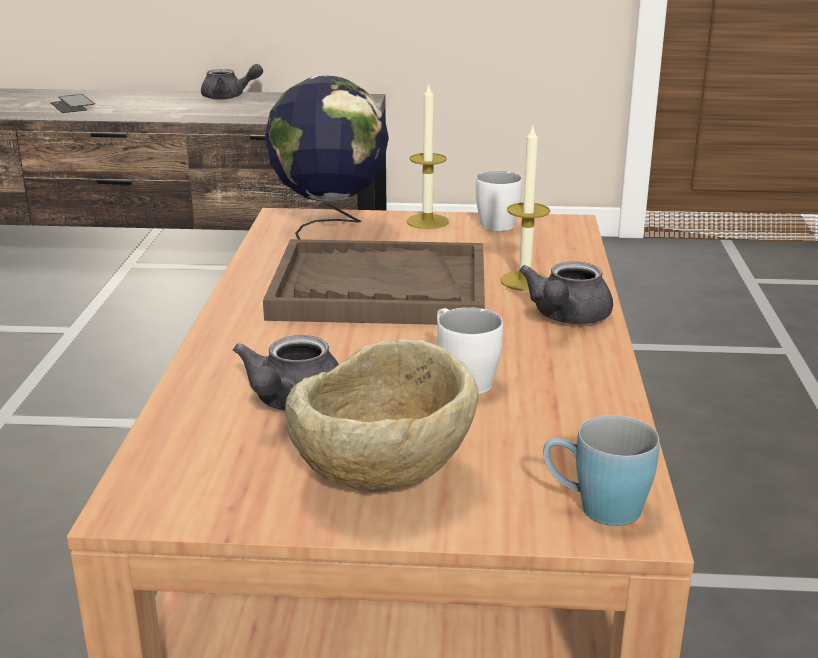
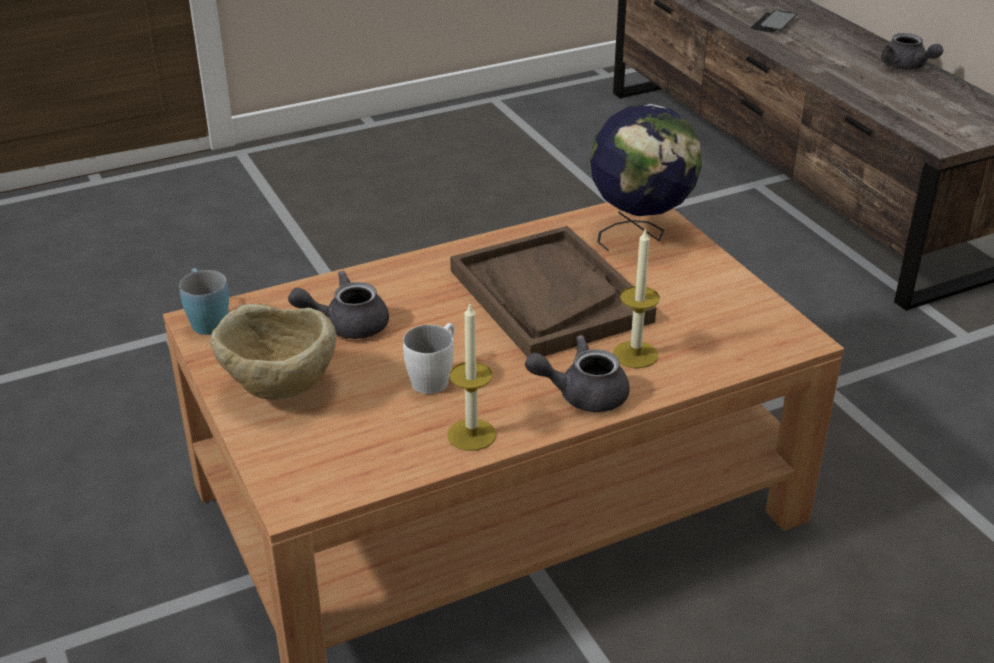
camera: 60 degrees right, 10 degrees up
(427, 221) = (712, 270): candle -> candle (471, 434)
(492, 222) = (750, 300): white mug -> none
(595, 508) = (304, 480): blue mug -> blue mug (206, 320)

